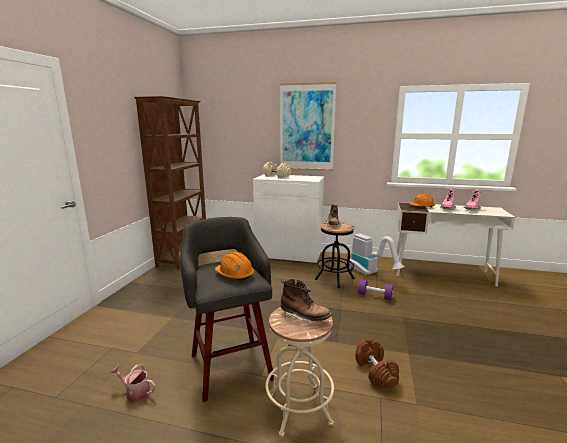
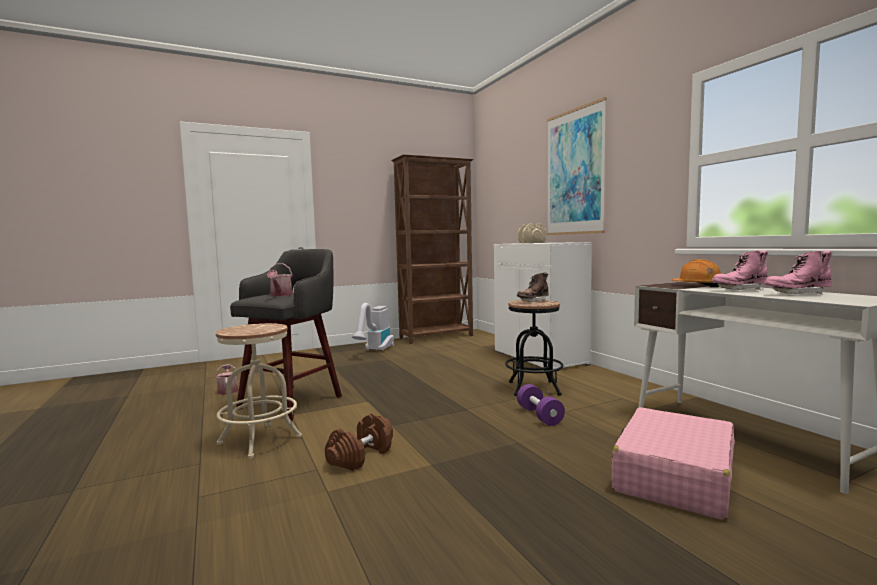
camera: 50 degrees right, 10 degrees down
(235, 274) = (280, 295): orange hard hat -> watering can
(304, 317) = (256, 328): brown boot -> none
(371, 273) = (600, 399): vacuum cleaner -> vacuum cleaner (375, 351)
(466, 304) = (674, 477): none -> pink suitcase

